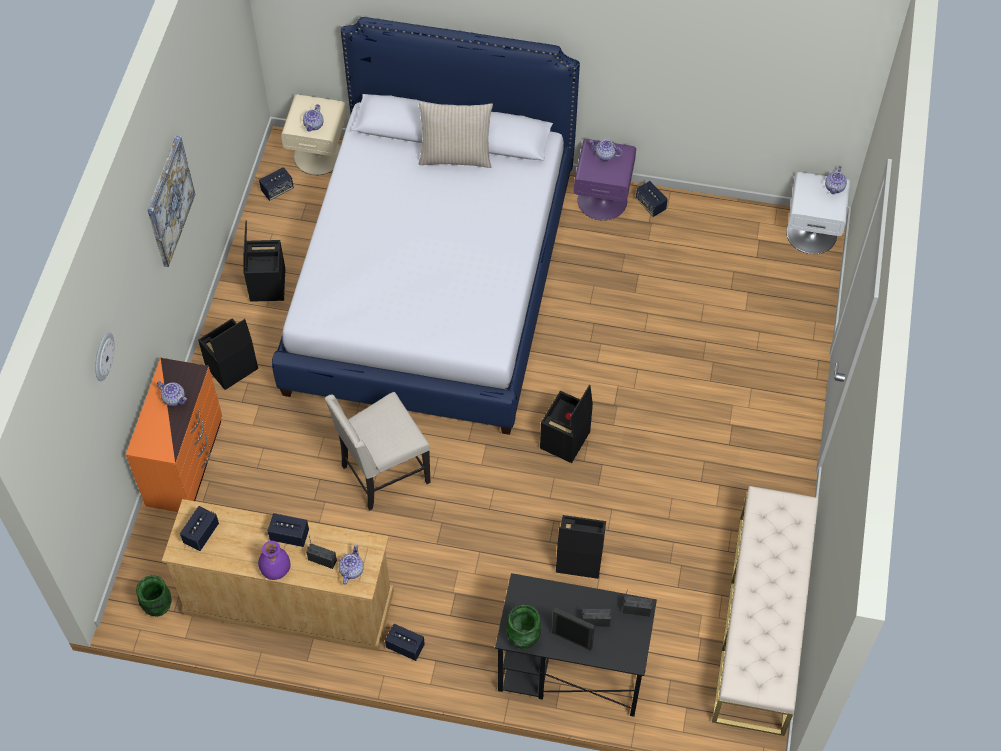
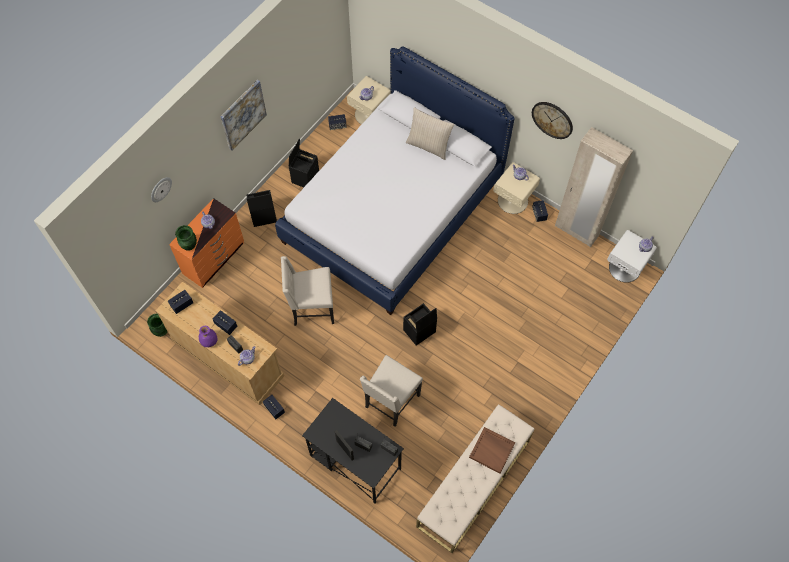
camera: 25 degrees right, 5 degrees up
(524, 639) = (319, 438): green vase -> green vase (189, 246)
(578, 559) = (391, 402): black storage box -> beige chair
(602, 199) = (513, 200): purple nightstand -> beige nightstand
(642, 41) = (552, 119): none -> wall clock
(716, 208) = (576, 231): none -> beige wardrobe
(777, 553) = (492, 450): none -> brown tray

